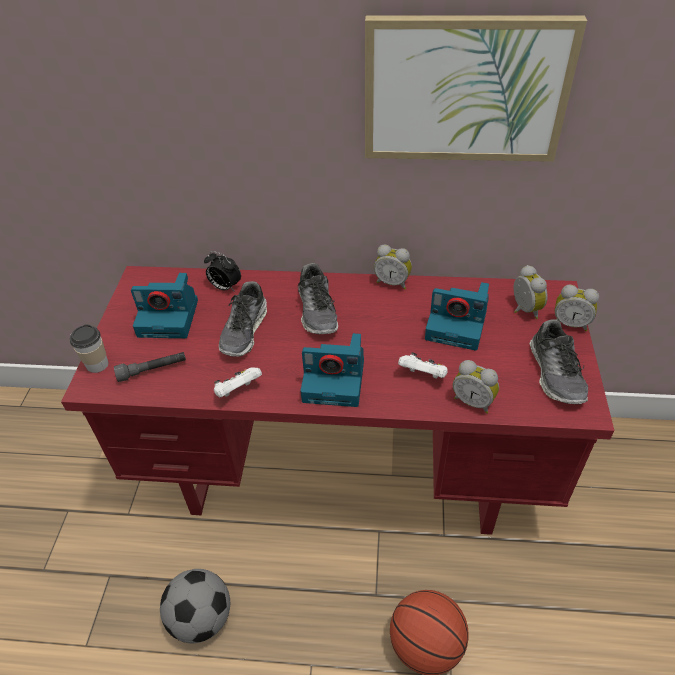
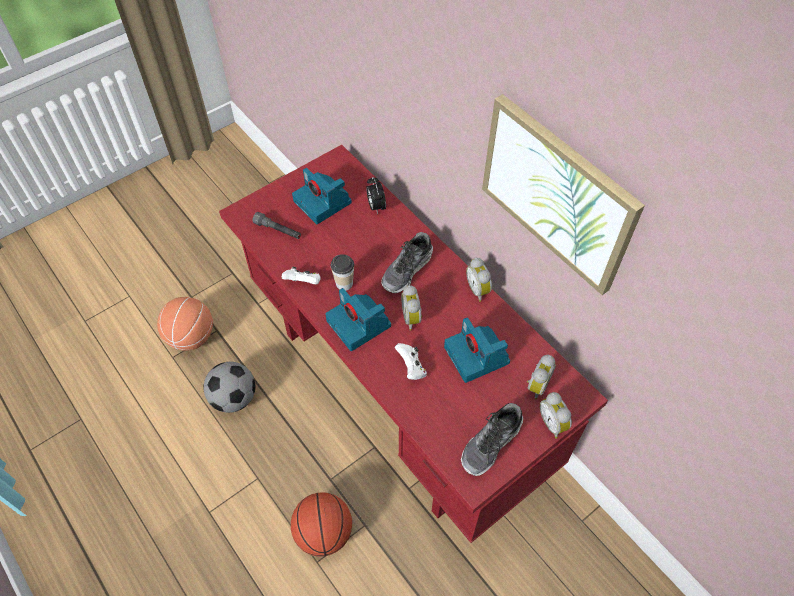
camera: 45 degrees right, 10 degrees up
(86, 606) = (191, 336): none -> basketball
(97, 364) = (257, 202): cup -> cup (344, 283)
(245, 331) = (351, 247): shoe -> none
(473, 401) = (417, 410): alarm clock -> alarm clock (413, 318)

